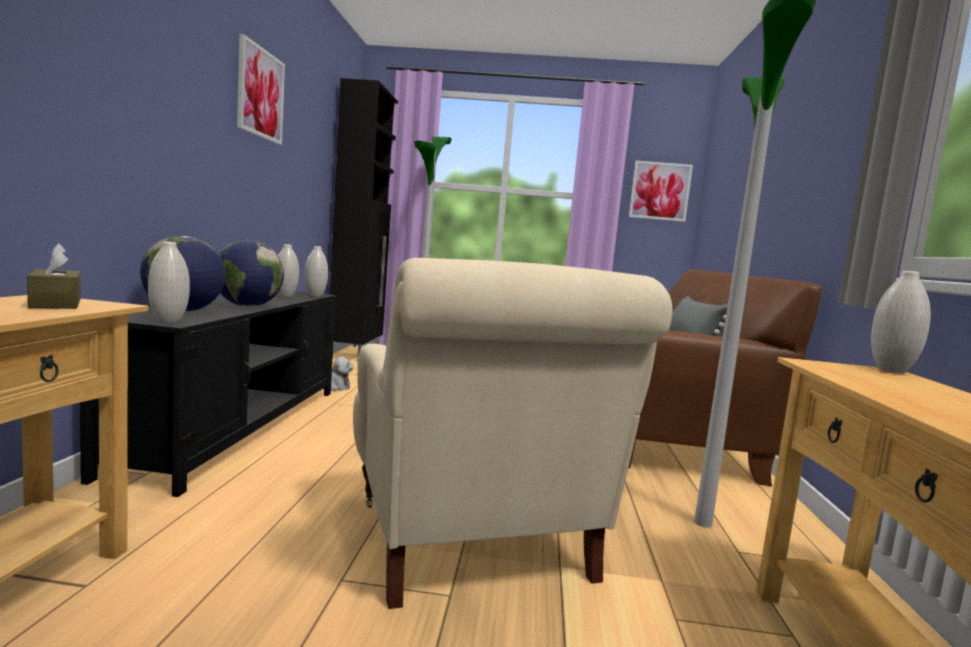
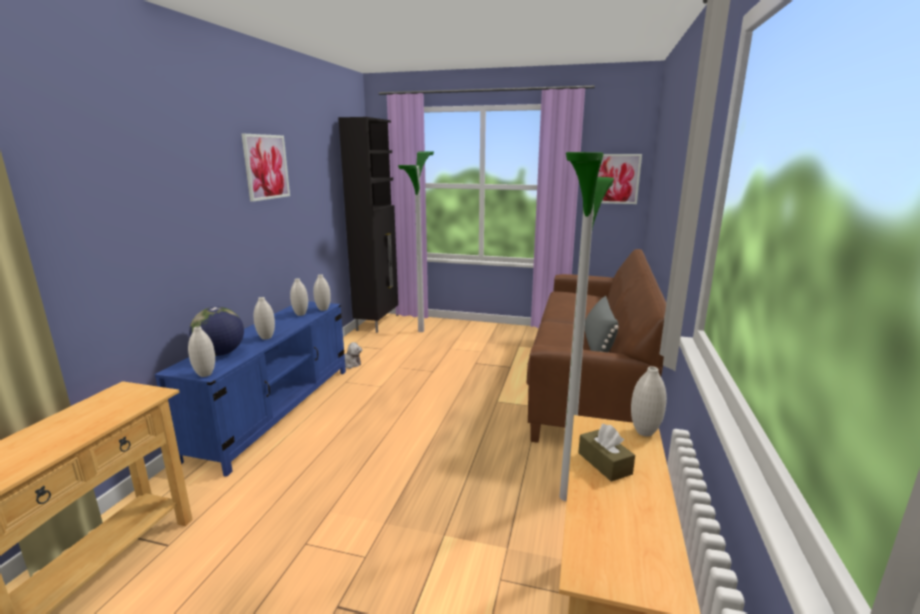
camera: 10 degrees right, 10 degrees up
(56, 303) = (126, 398): brown tissue box -> brown tissue box (604, 463)
(238, 427) = (275, 410): black tv stand -> blue tv stand
(247, 306) = (266, 338): globe -> white vase
(472, 542) = (394, 514): beige armchair -> none

